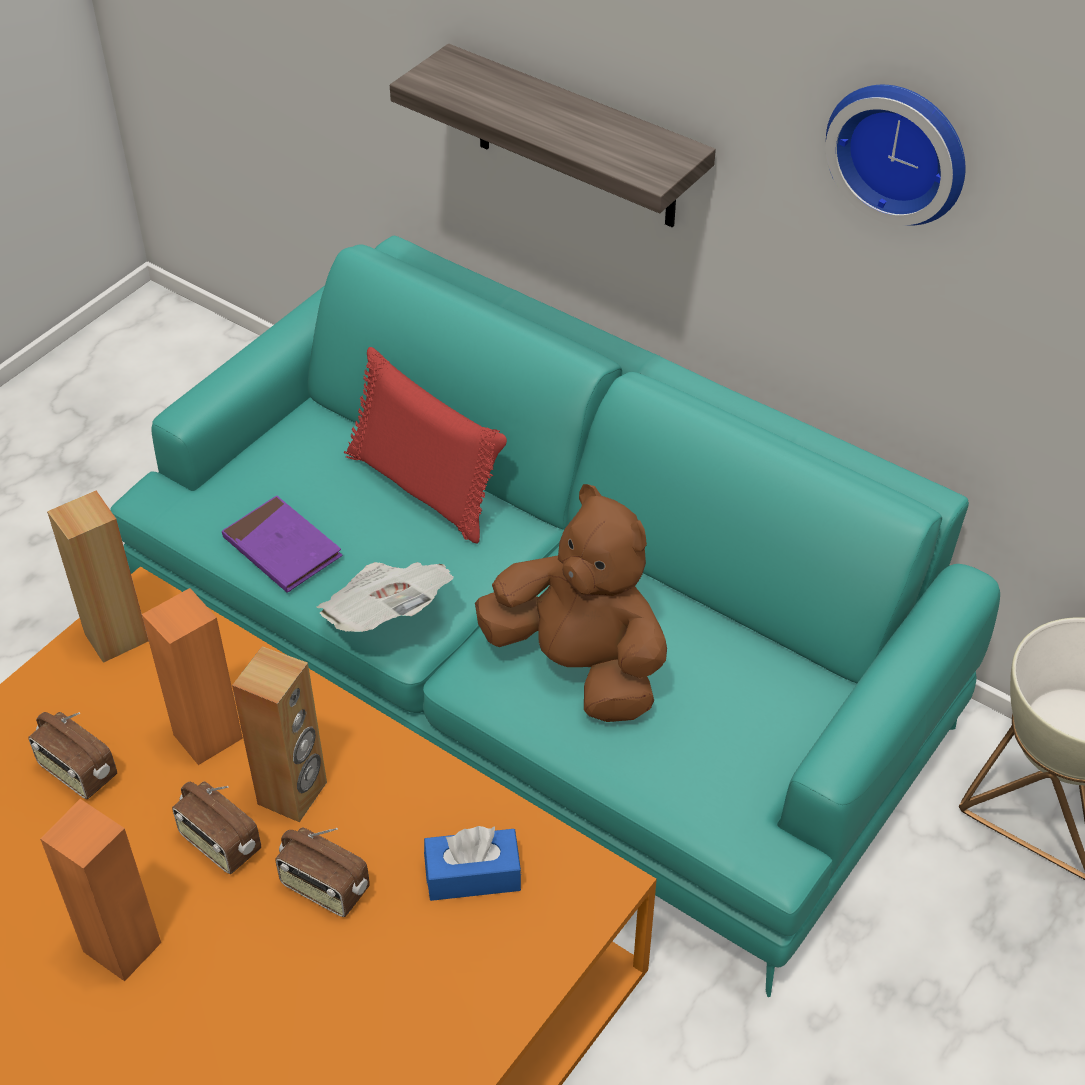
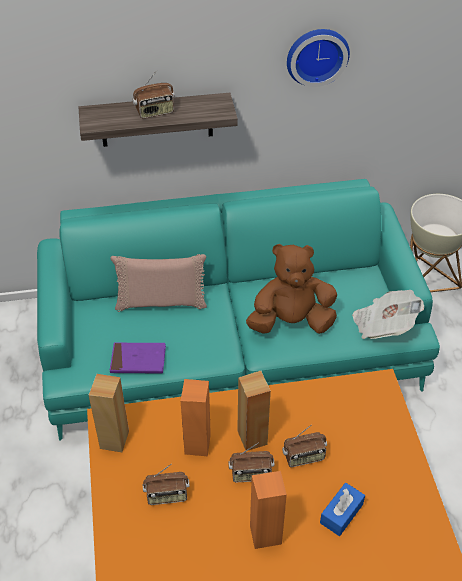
camera: 45 degrees left, 0 degrees up
(386, 616) = (207, 354): newspaper -> newspaper (383, 325)
(425, 488) = (161, 302): red pillow -> beige pillow
(473, 875) = (342, 413): blue tissue box -> blue tissue box (341, 513)
(544, 114) = (155, 112): none -> radio

